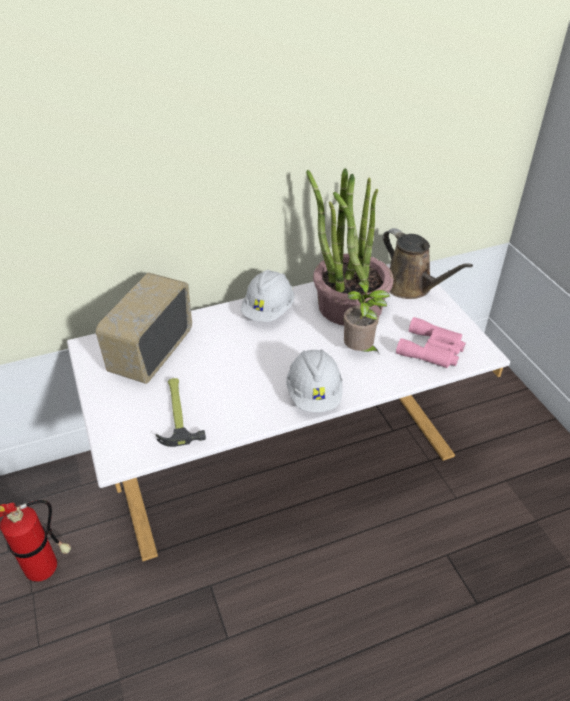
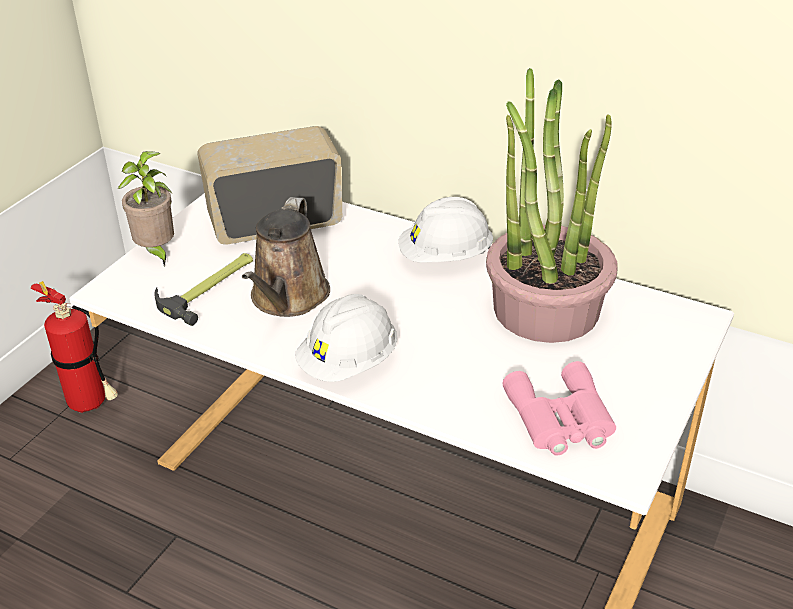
camera: 50 degrees right, 5 degrees down
(360, 351) = (471, 359): potted plant -> potted plant (156, 252)
(411, 287) = (664, 339): brown watering can -> brown watering can (288, 298)

